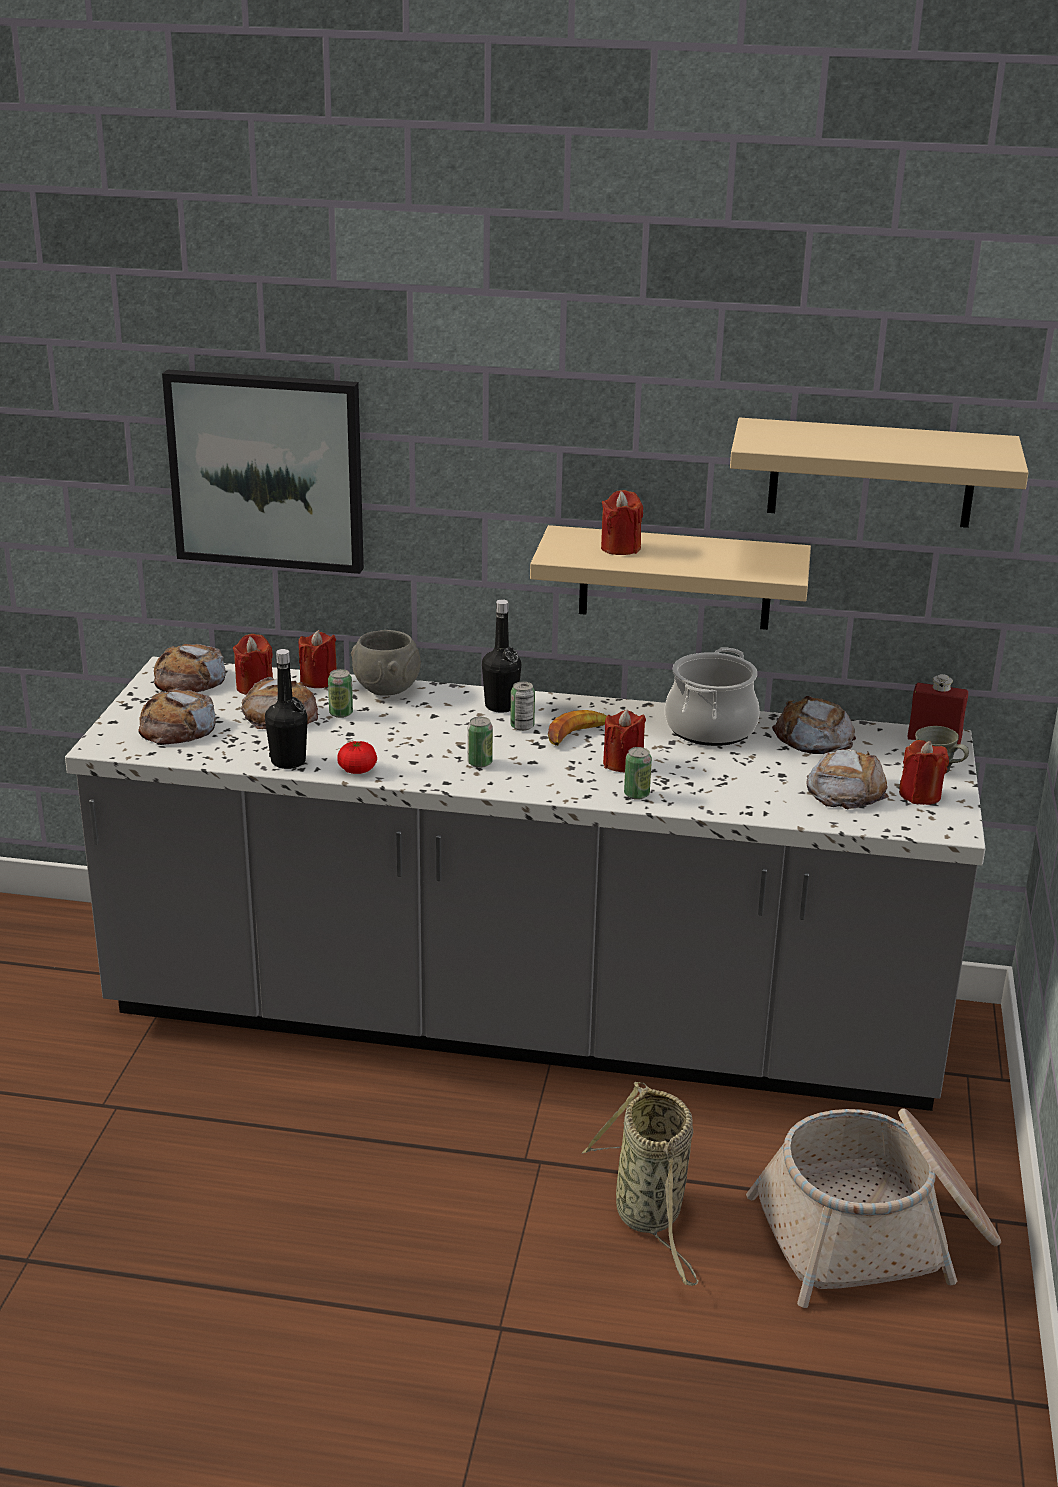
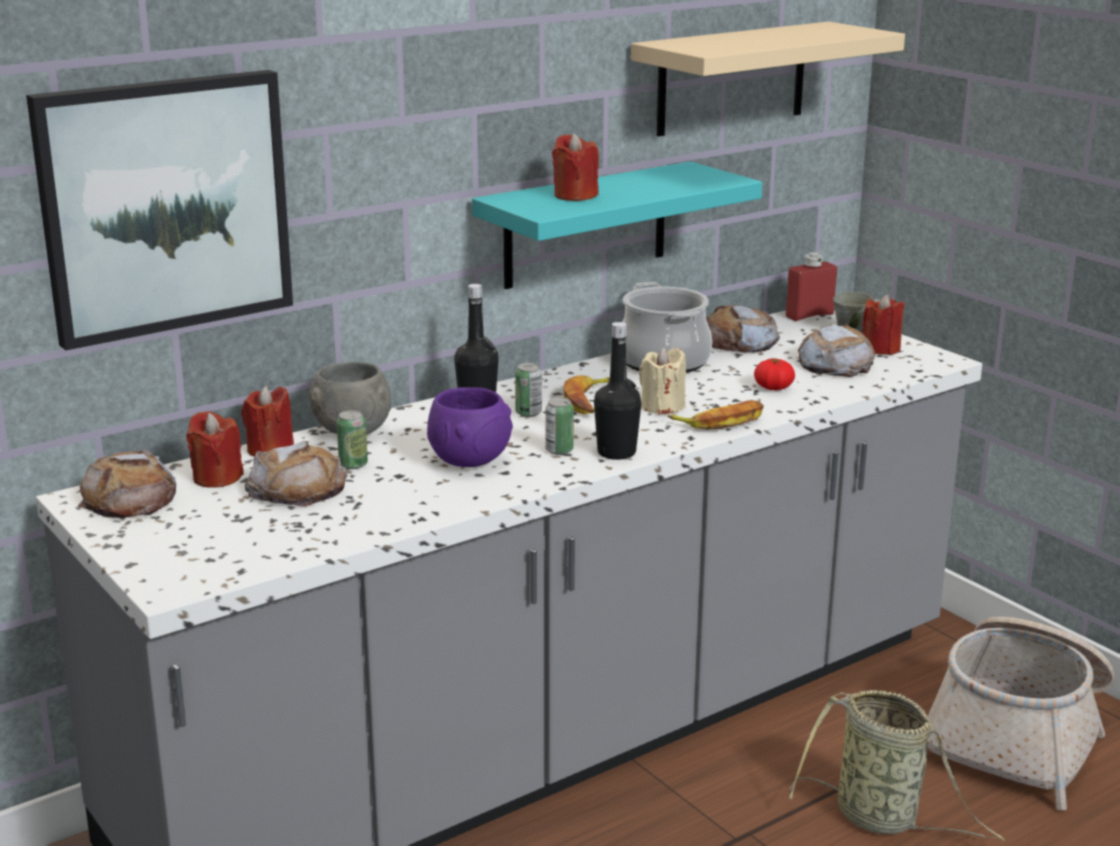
camera: 45 degrees left, 5 degrees down
(177, 728) = (217, 540): bread -> none
(288, 761) = (396, 518): black bottle -> black bottle (616, 452)
(357, 770) = (473, 498): tomato -> tomato (773, 388)
(408, 744) = (468, 461): none -> purple bowl
(623, 763) = (662, 407): red candle -> beige candle
(636, 794) = (720, 422): can -> banana
(675, 578) = (585, 225): beige shelf -> turquoise shelf

